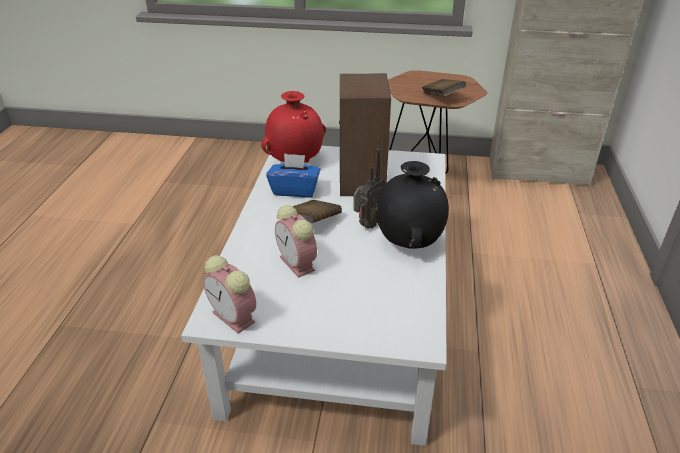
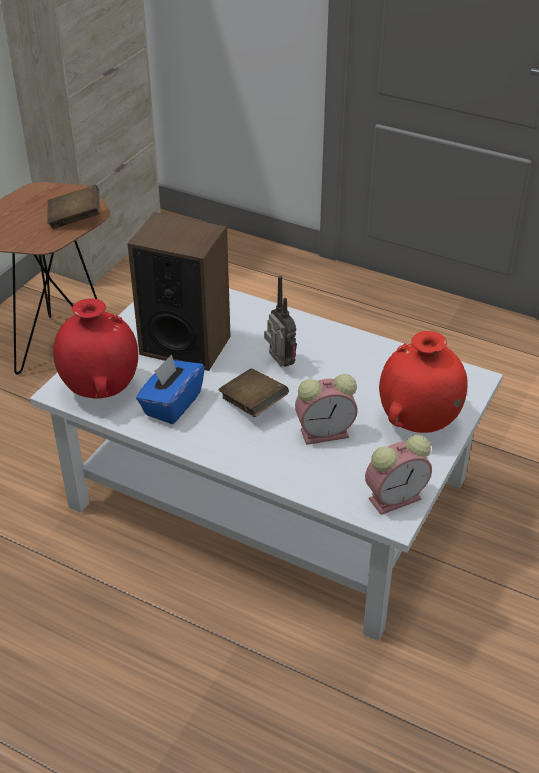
camera: 70 degrees left, 5 degrees up
(336, 314) = (418, 423): none -> red vase
(409, 242) = (326, 345): black vase -> none

